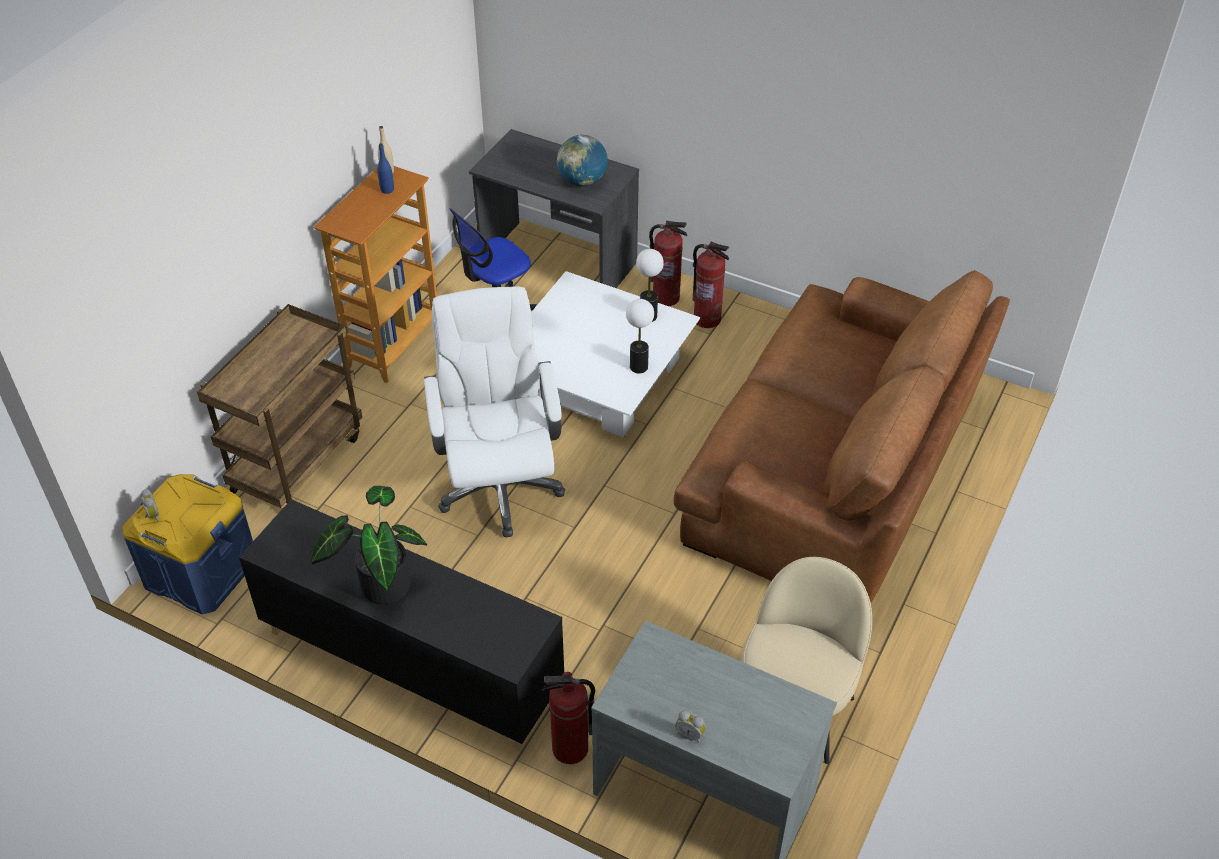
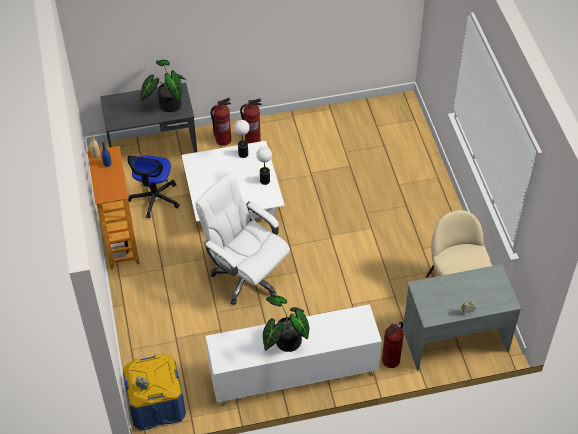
camera: 40 degrees left, 5 degrees up
(297, 461) = (141, 328): brown cart -> none
(410, 663) = (293, 375): black cabinet -> white cabinet
(582, 181) = (167, 104): globe -> potted plant
(835, 469) = (374, 175): brown sofa -> none

